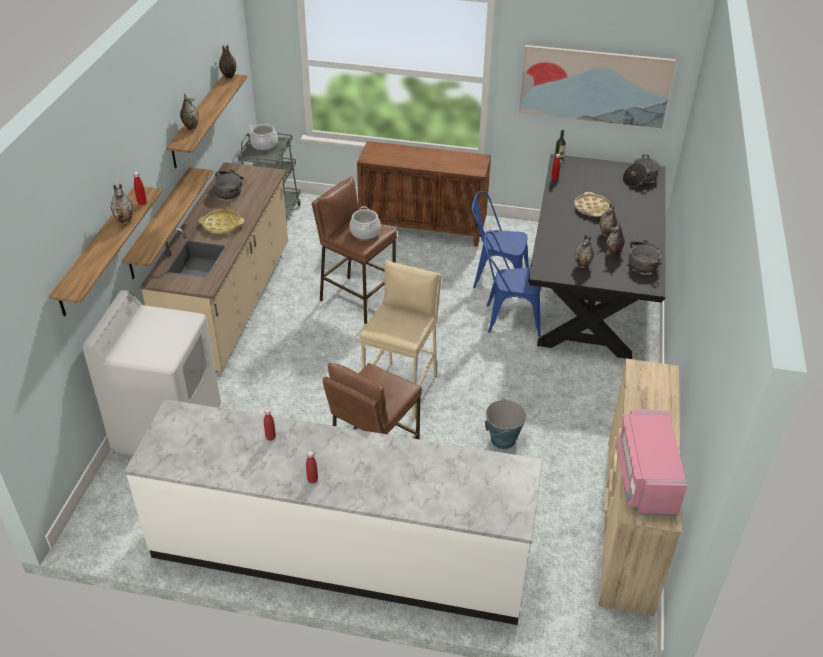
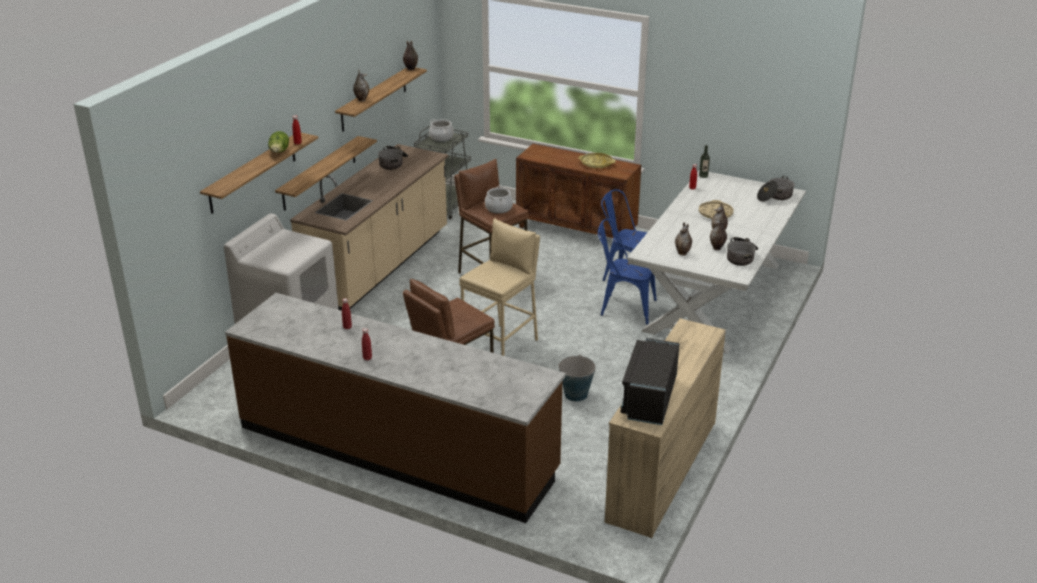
camera: 15 degrees right, 10 degrees down
(125, 220) = (279, 152): vase -> lettuce
(222, 225) = (375, 186): yellow tray -> yellow tray (596, 163)
(341, 552) = (397, 449): white counter -> brown counter
(589, 289) = (713, 296): black dining table -> white dining table
(594, 86) = (737, 106): picture -> none
(645, 478) = (649, 398): pink microwave -> black microwave

